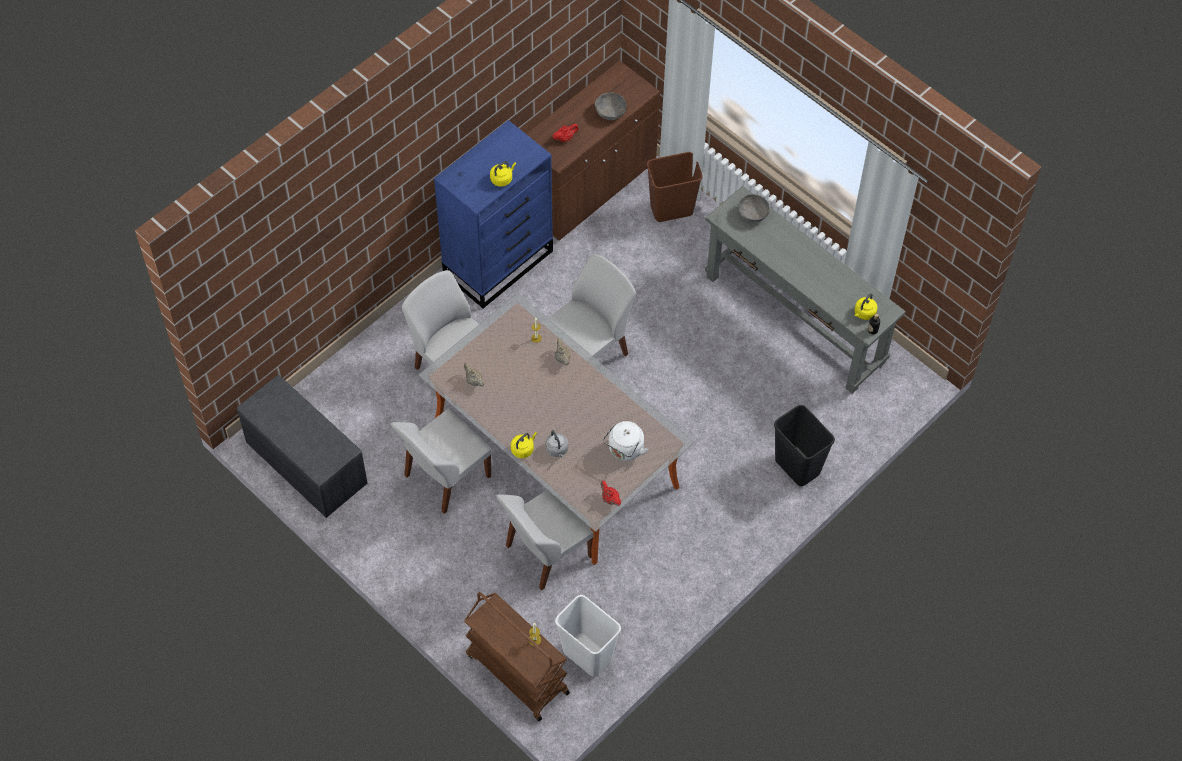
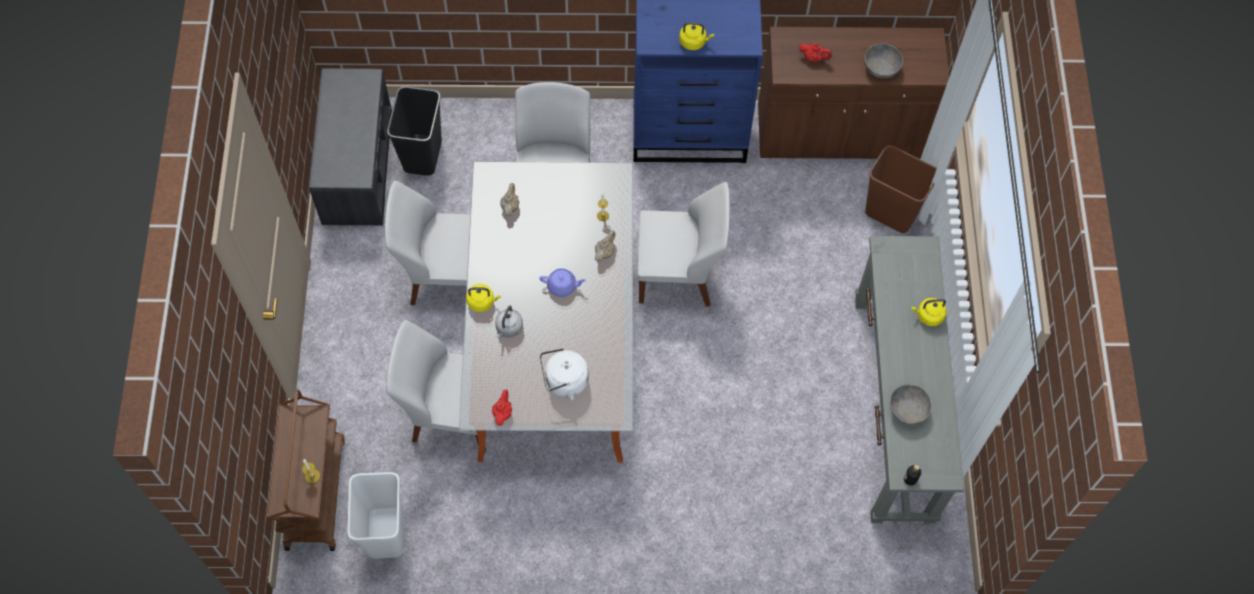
camera: 45 degrees right, 5 degrees up
(560, 398) = (562, 286): none -> purple teapot
(752, 214) = (917, 270): grey bowl -> grey bowl (907, 410)
(796, 466) = (745, 541): black trash can -> black trash can (422, 155)
(864, 313) = (919, 455): yellow kettle -> yellow kettle (928, 316)

